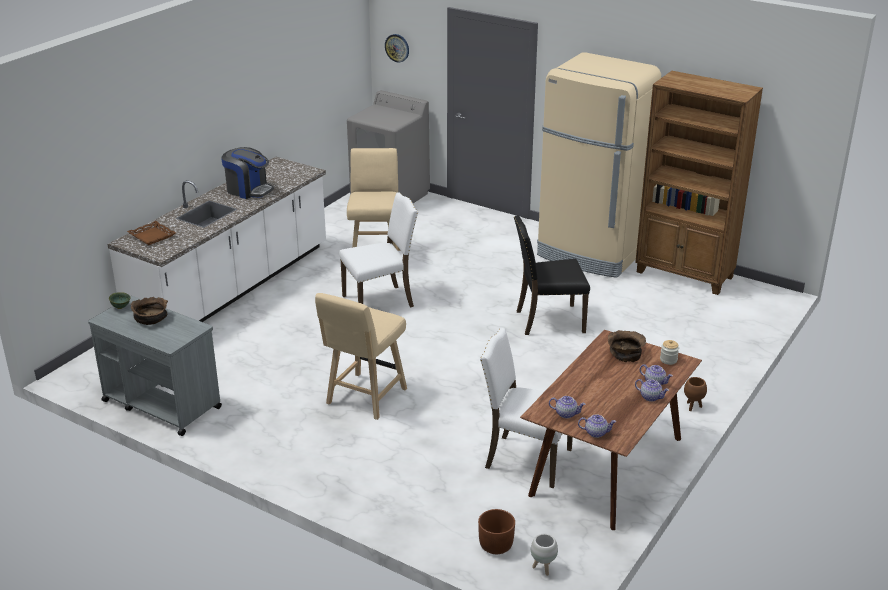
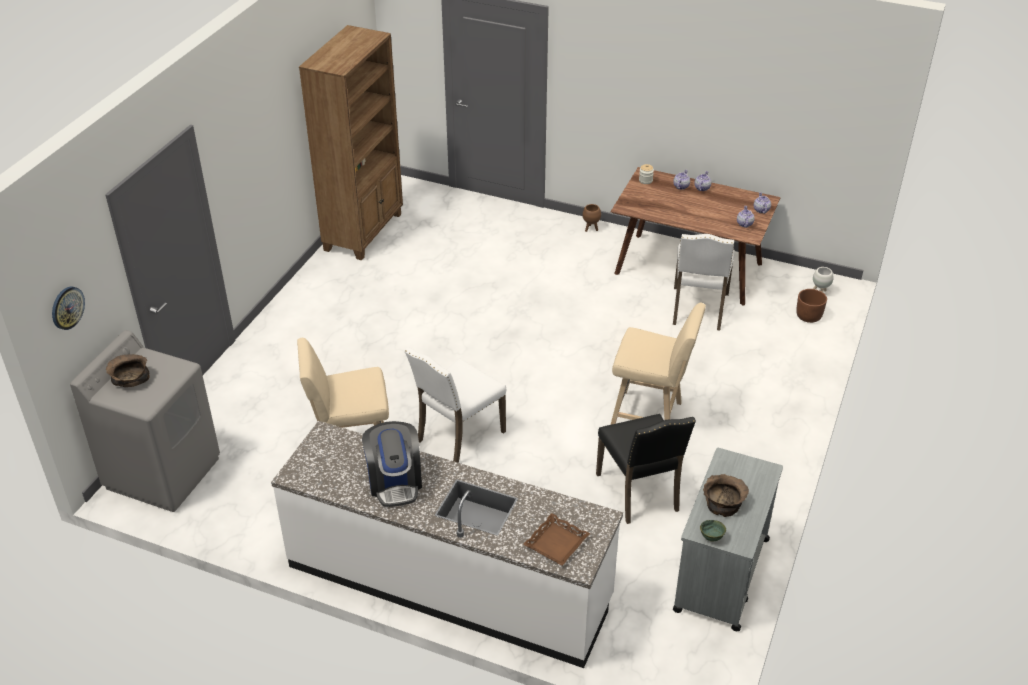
camera: 100 degrees left, 10 degrees up
(248, 190) = (395, 482): coffee machine -> coffee machine turned 150 degrees clockwise
(380, 301) = (458, 436): white chair -> white chair turned 105 degrees counterclockwise
(548, 321) = (472, 311): black chair -> black chair (640, 493)
(590, 254) = (325, 291): beige fridge -> none
(625, 353) = (644, 200): brown bowl -> brown bowl (129, 379)

